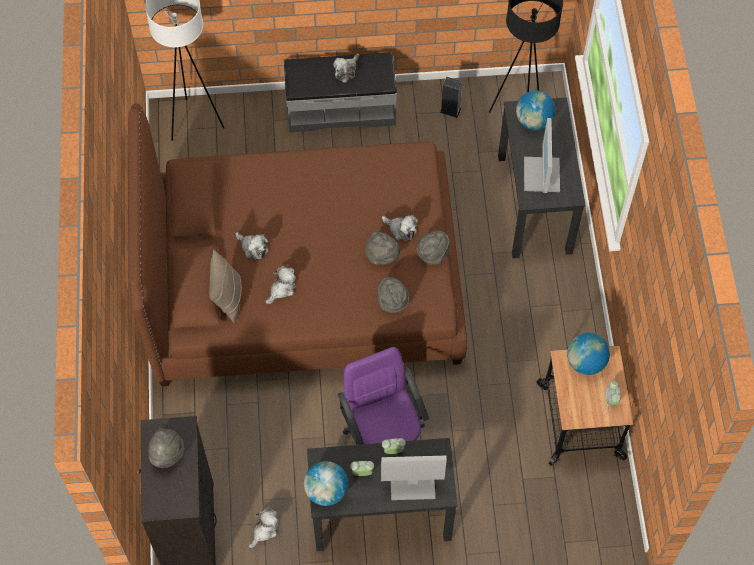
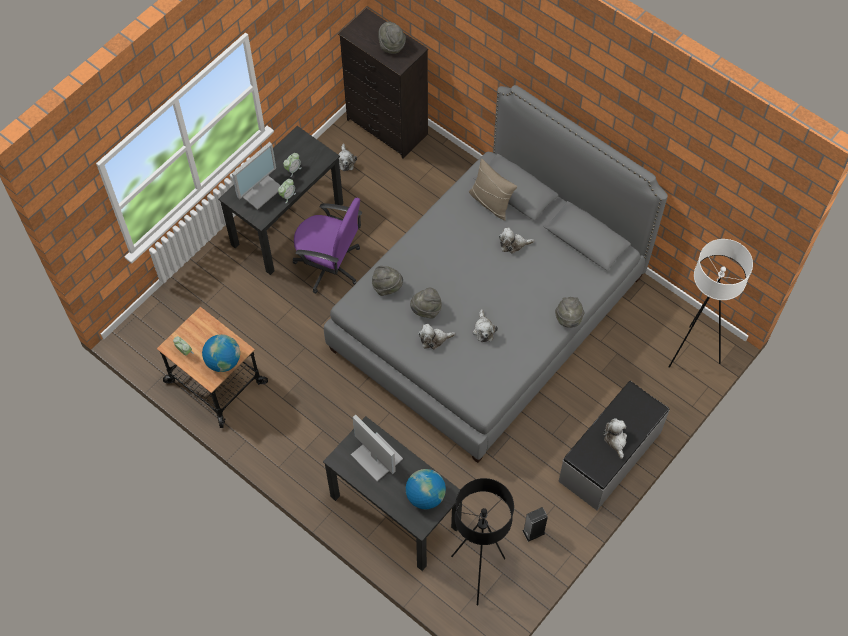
camera: 135 degrees right, 0 degrees up
(282, 289) = (465, 235): plush toy -> plush toy (483, 330)
(303, 282) = (488, 312): brown bed -> grey bed
(326, 491) = (303, 144): globe -> none
(433, 254) = (395, 341): grey hat -> grey hat (568, 319)

